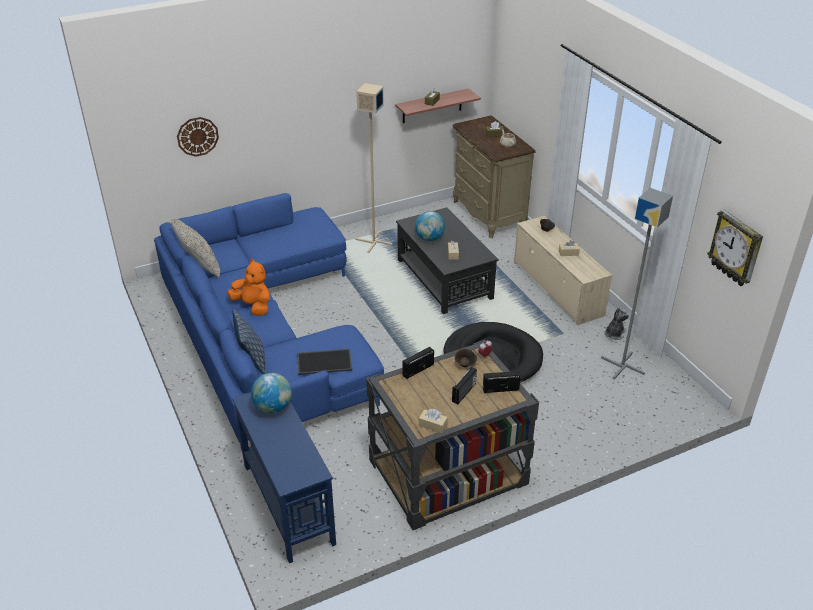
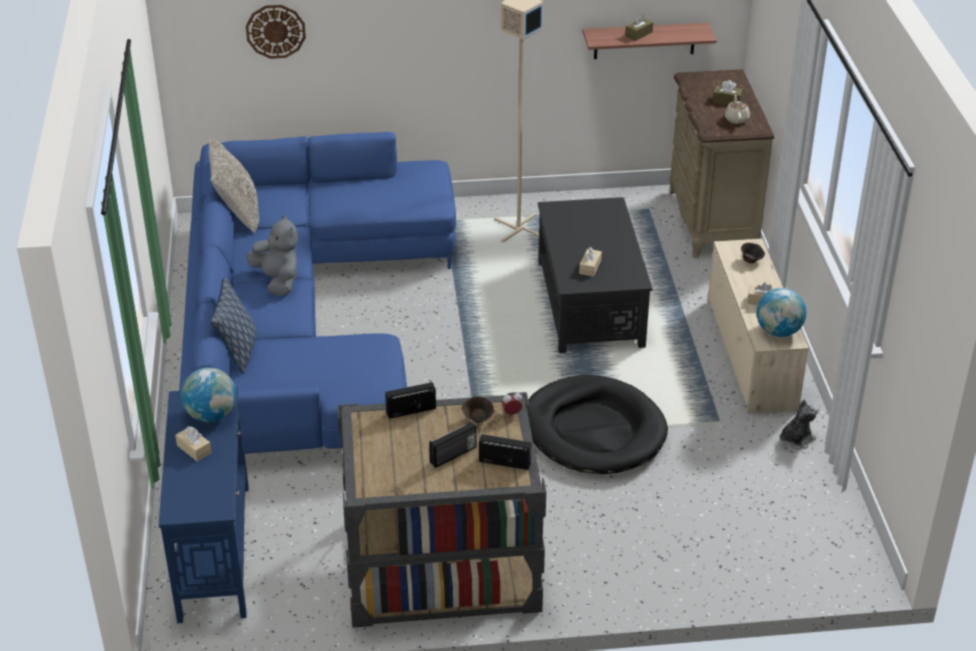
camera: 20 degrees right, 0 degrees up
(253, 306) = (278, 281): orange plush toy -> grey plush toy
(325, 361) = (329, 376): tray -> none
(429, 238) = (570, 238): globe -> globe (778, 331)
(433, 425) = (385, 485): beige tissue box -> beige tissue box (194, 449)
(623, 366) = (780, 488): grey floor lamp -> none
(736, 248) = (924, 340): wall clock -> none

